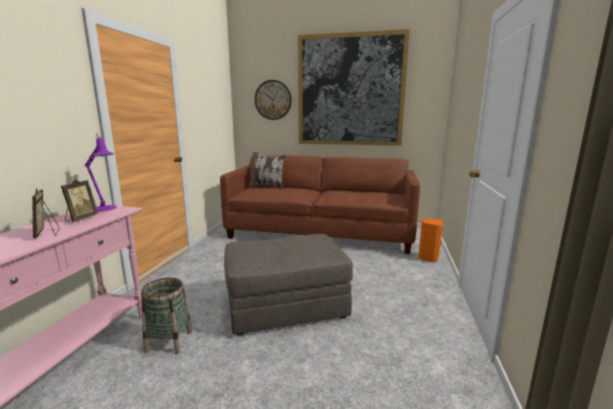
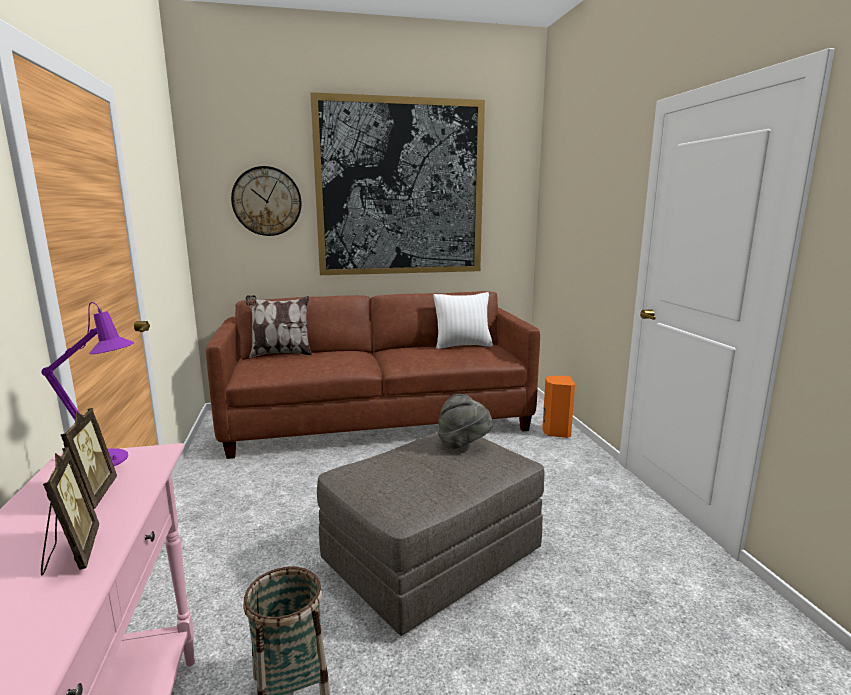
camera: 25 degrees left, 0 degrees up
(47, 234) = (71, 554): picture frame -> picture frame turned 150 degrees counterclockwise
(313, 242) = (463, 445): none -> grey hat
(376, 192) = (462, 346): none -> white pillow

